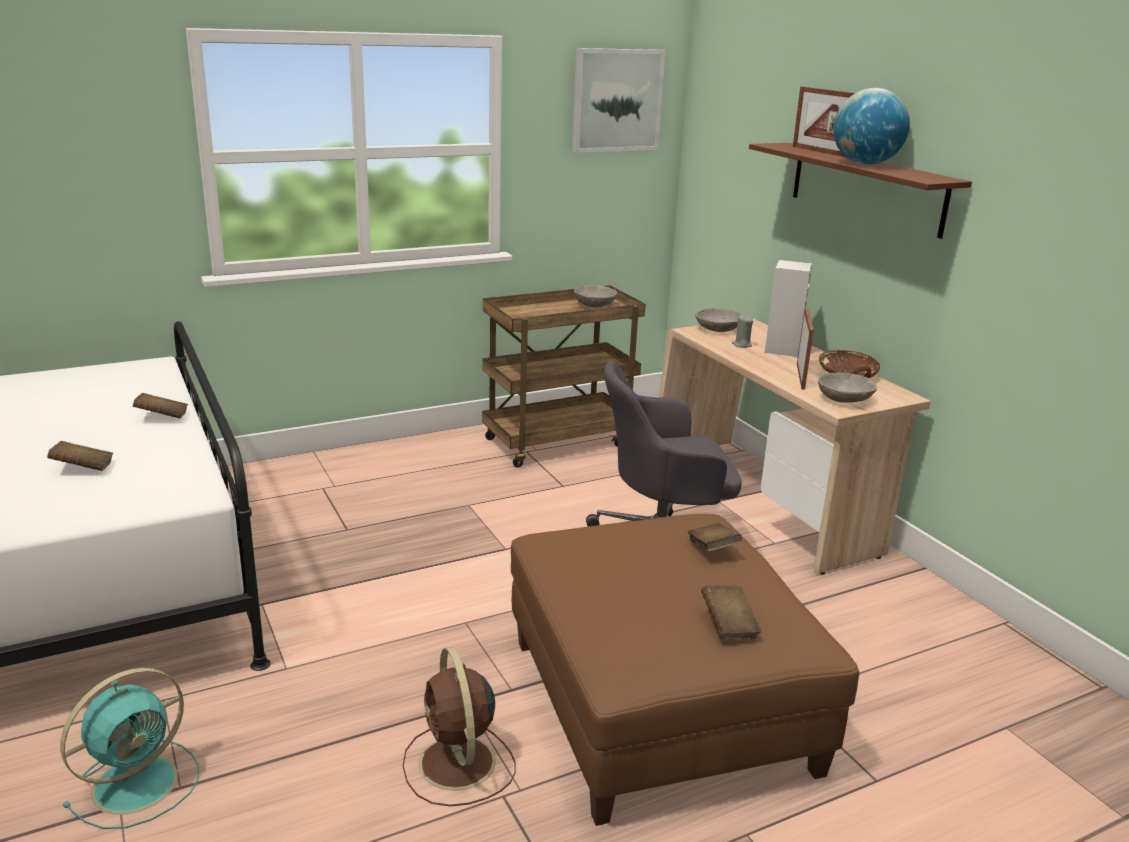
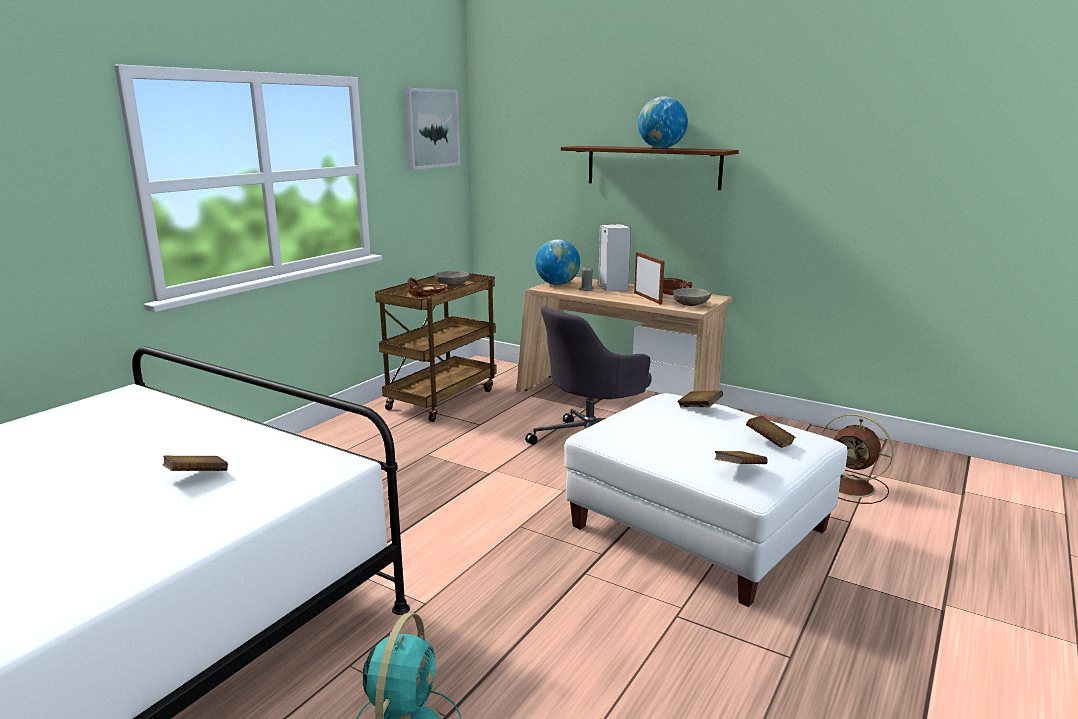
camera: 30 degrees left, 5 degrees down
(162, 417) = (207, 425): brown book -> brown book (739, 469)
(458, 765) = (627, 611): brown fan -> brown fan (852, 487)
(542, 314) = (426, 296): none -> brown bowl
(661, 705) = (700, 528): brown ottoman -> white ottoman
(718, 329) = (557, 284): grey bowl -> globe
(818, 151) = (613, 146): picture frame -> none

